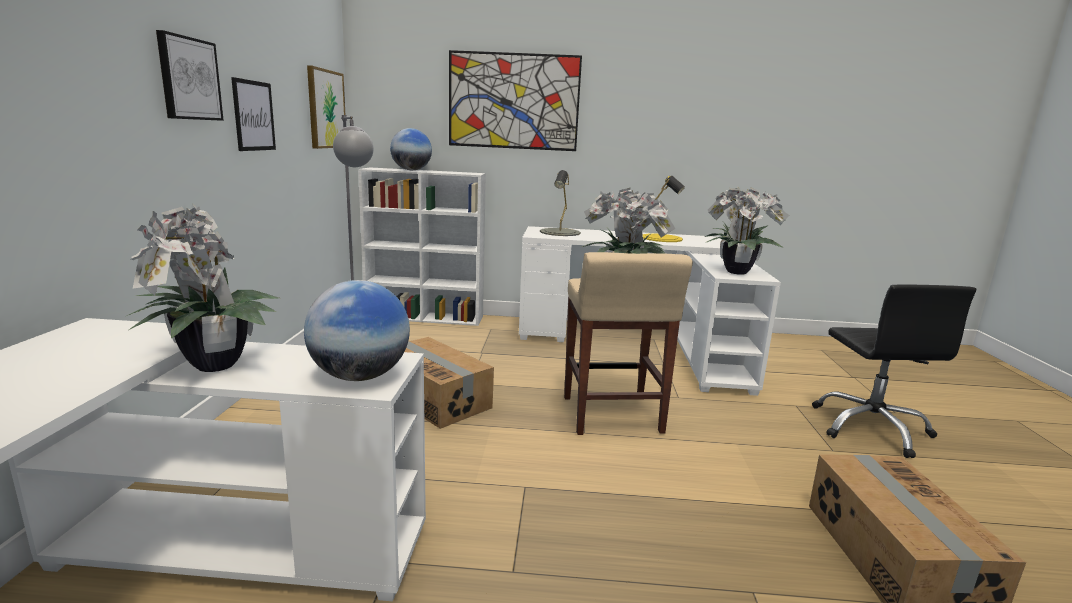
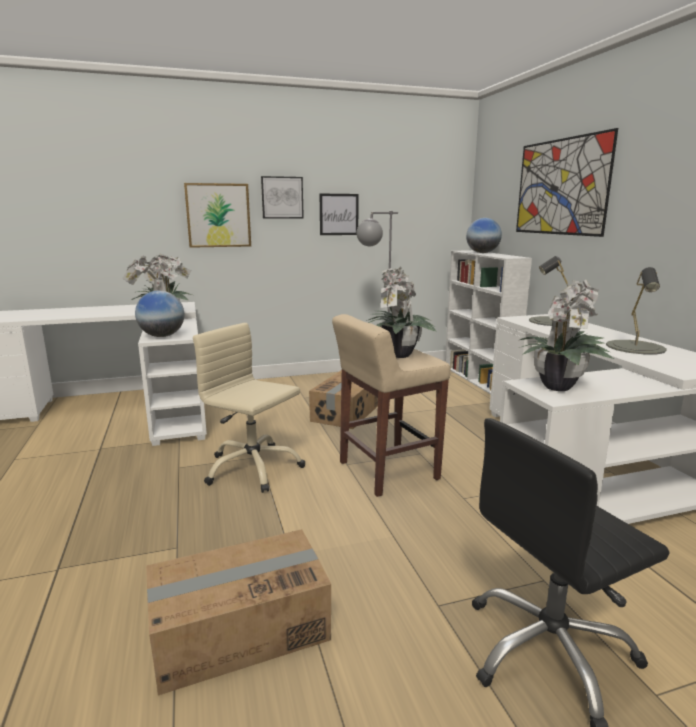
camera: 70 degrees right, 0 degrees up
(326, 109) = (434, 206): picture -> picture (218, 215)
(558, 498) = (252, 468): none -> beige office chair
(661, 238) = (635, 347): yellow table lamp -> grey table lamp

